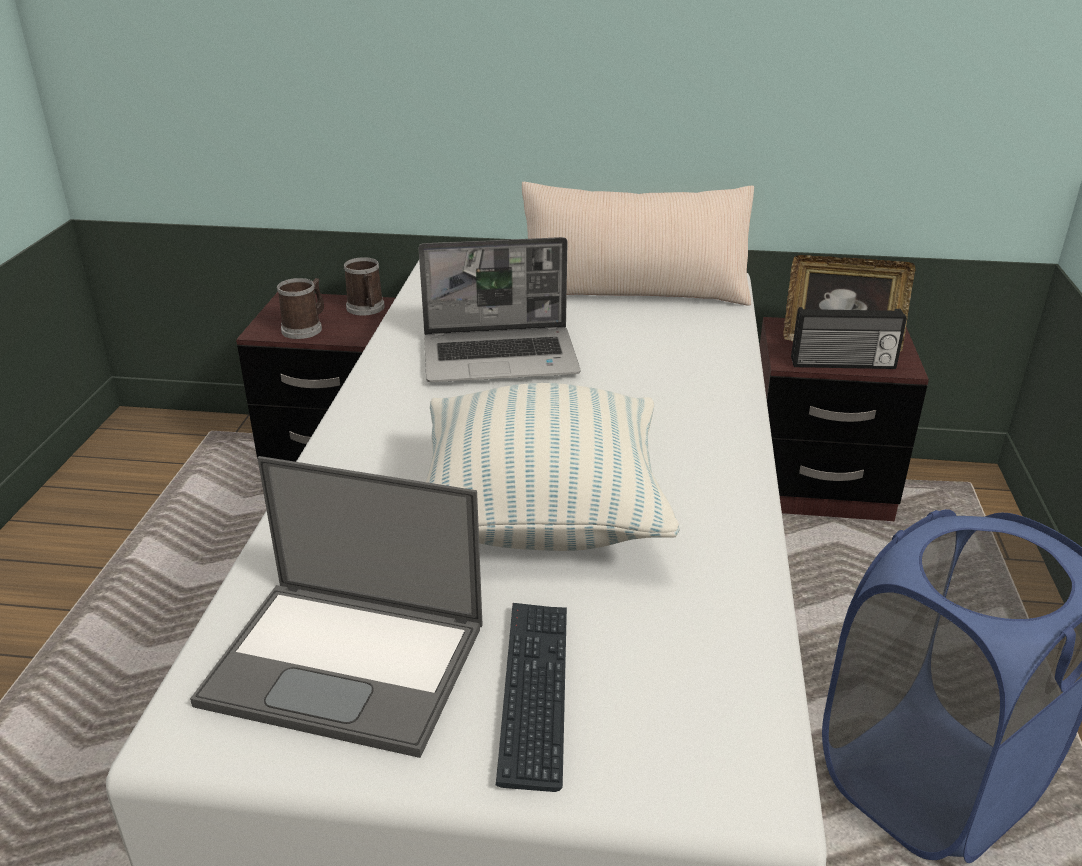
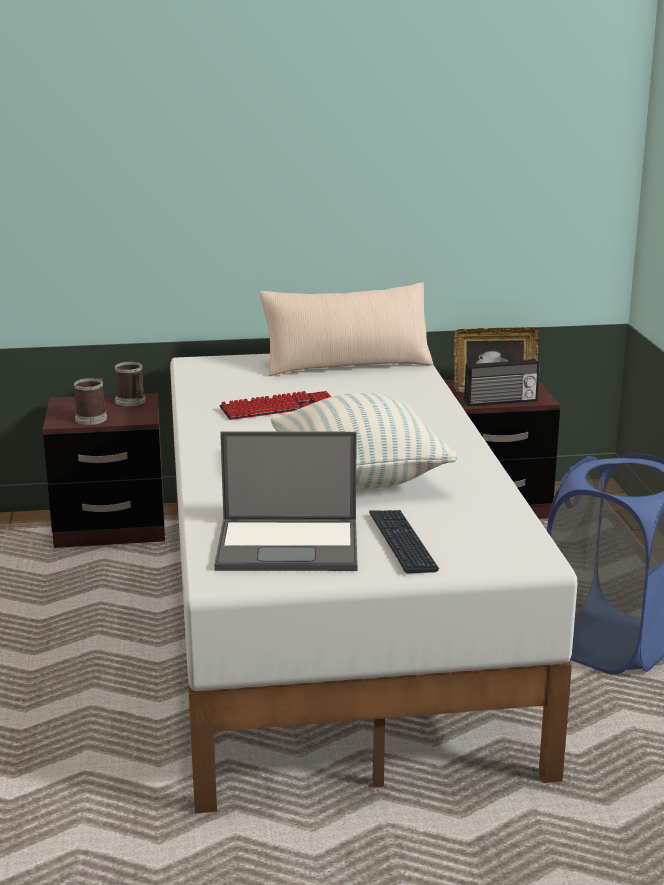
camera: 15 degrees left, 10 degrees down
(502, 357) = (278, 408): laptop -> keyboard

